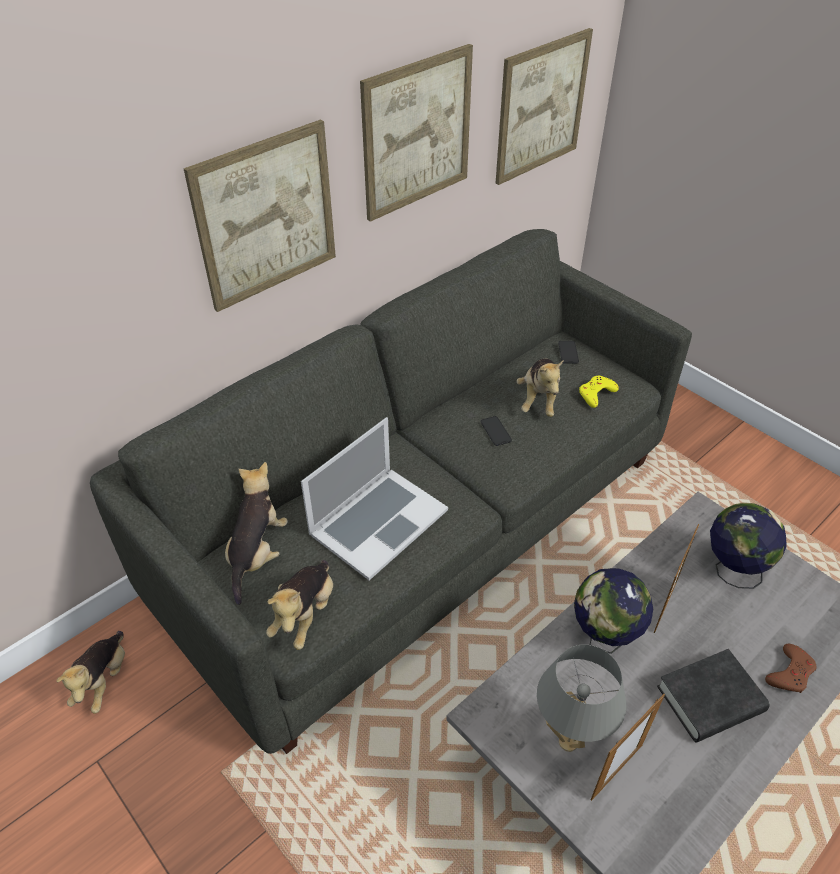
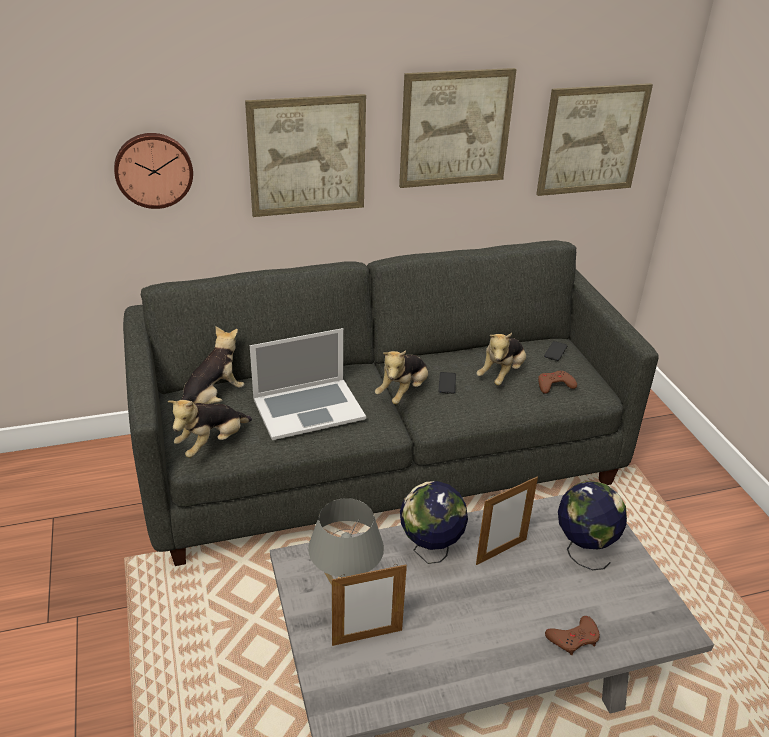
camera: 25 degrees right, 10 degrees down
(84, 296) = (153, 169): none -> wall clock
(103, 681) = (90, 473): plush toy -> plush toy (403, 392)
(596, 394) = (554, 385): yellow game controller -> brown game controller
(710, 699) = (485, 626): black book -> none

